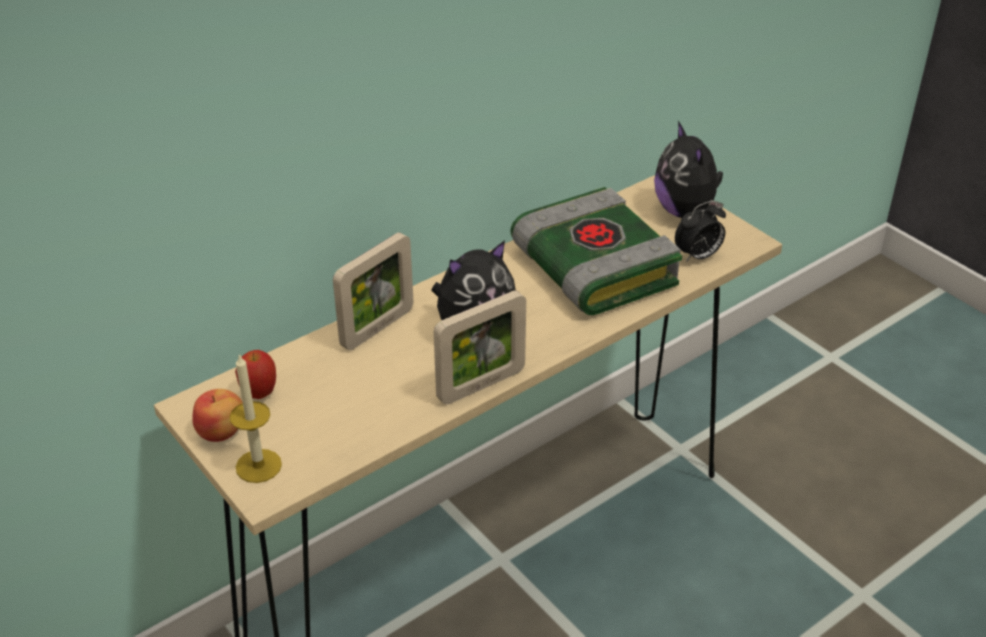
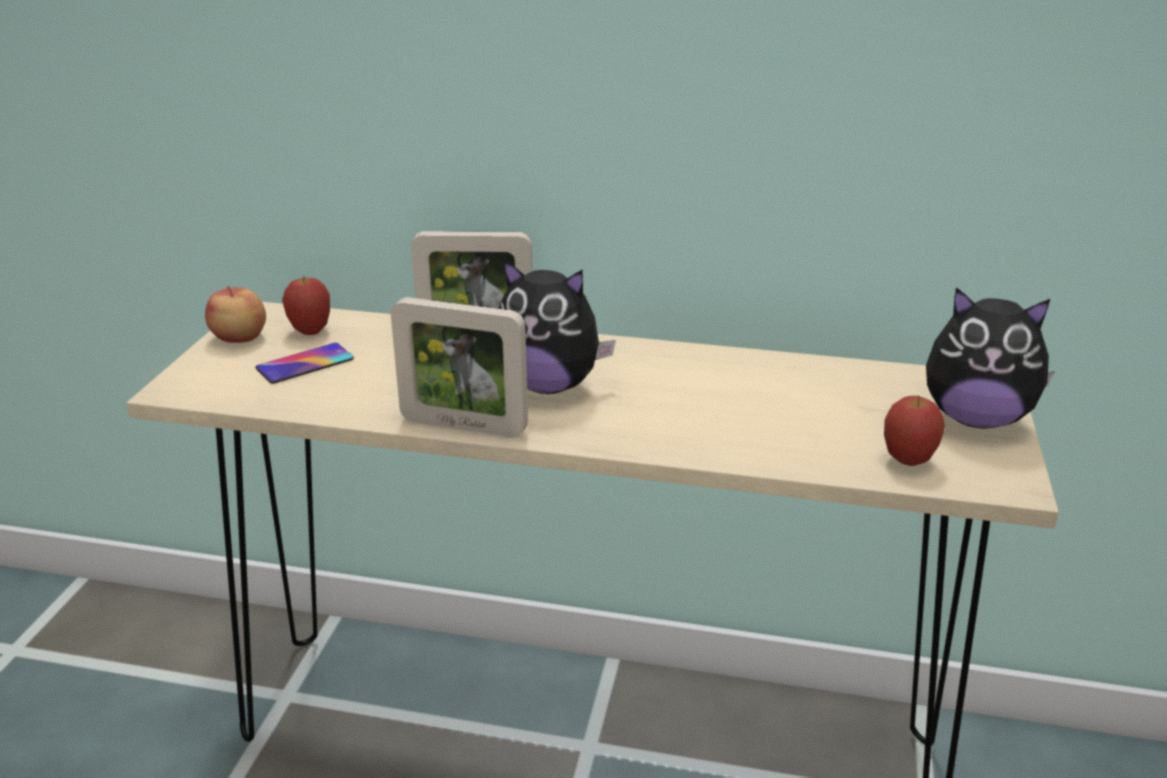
camera: 50 degrees right, 10 degrees down
(258, 466) = (210, 371): candle -> none
(309, 416) = (305, 364): none -> phone
(591, 267) = (760, 403): book -> none
(686, 212) = (976, 418): plush toy -> plush toy turned 105 degrees counterclockwise
(698, 256) = (908, 461): alarm clock -> apple

